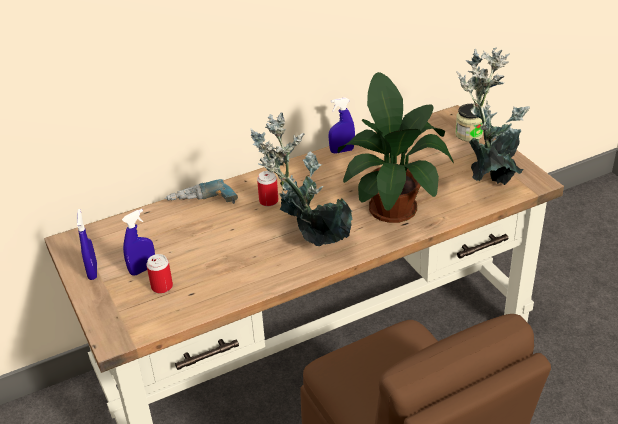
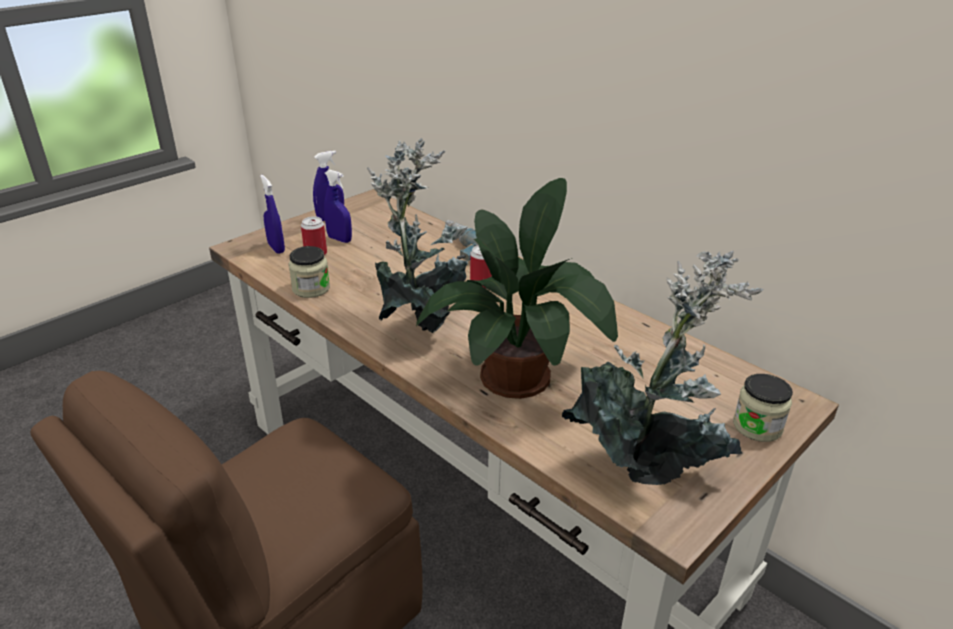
camera: 70 degrees right, 5 degrees down
(226, 294) = (311, 288): none -> jar
(342, 151) = (620, 316): blue spray bottle -> blue spray bottle (276, 248)

